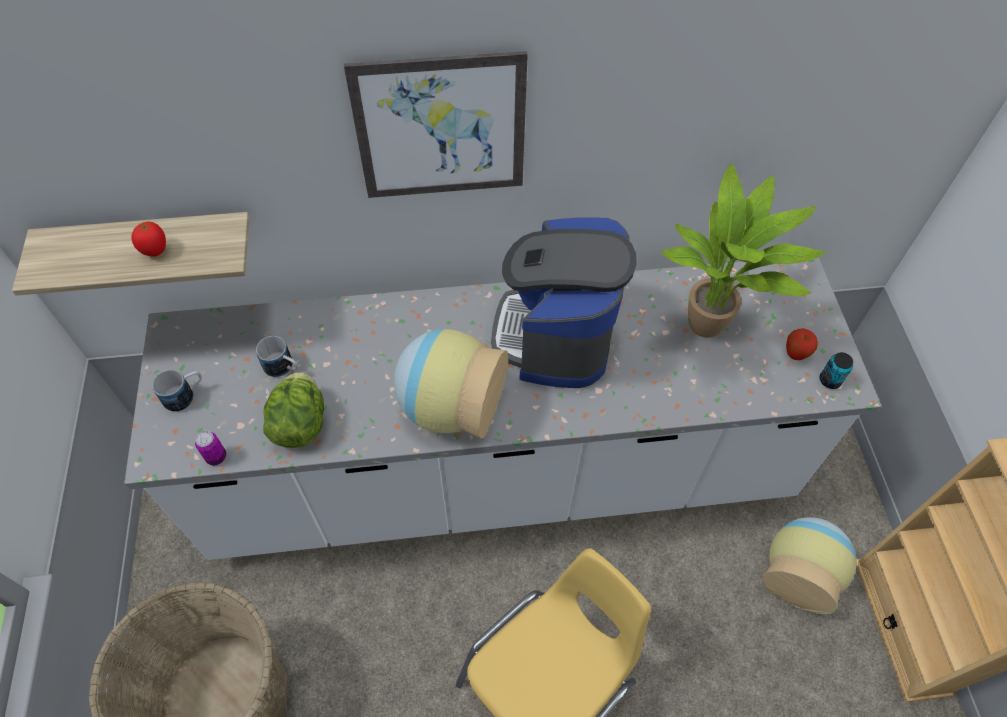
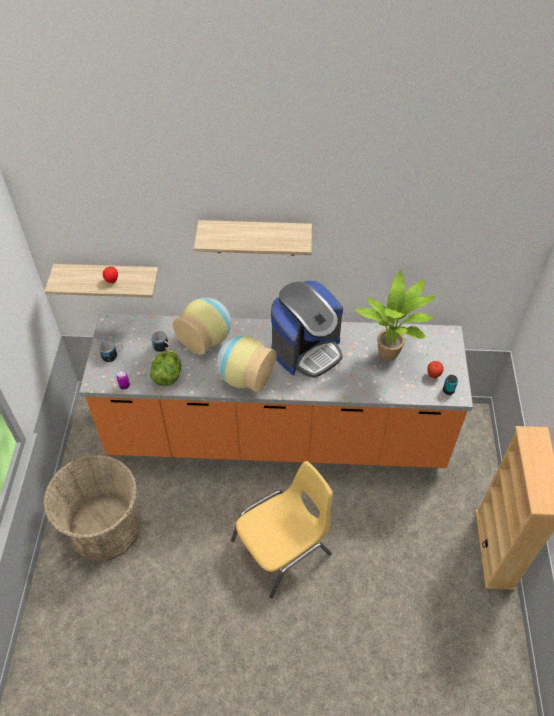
camera: 10 degrees right, 5 degrees down
(441, 128) = (255, 237): picture -> shelf
(501, 475) = (277, 436): white counter -> orange counter
(556, 336) = (307, 350): coffee machine -> coffee machine turned 150 degrees counterclockwise
(799, 572) = (440, 512): vase -> vase (207, 339)

